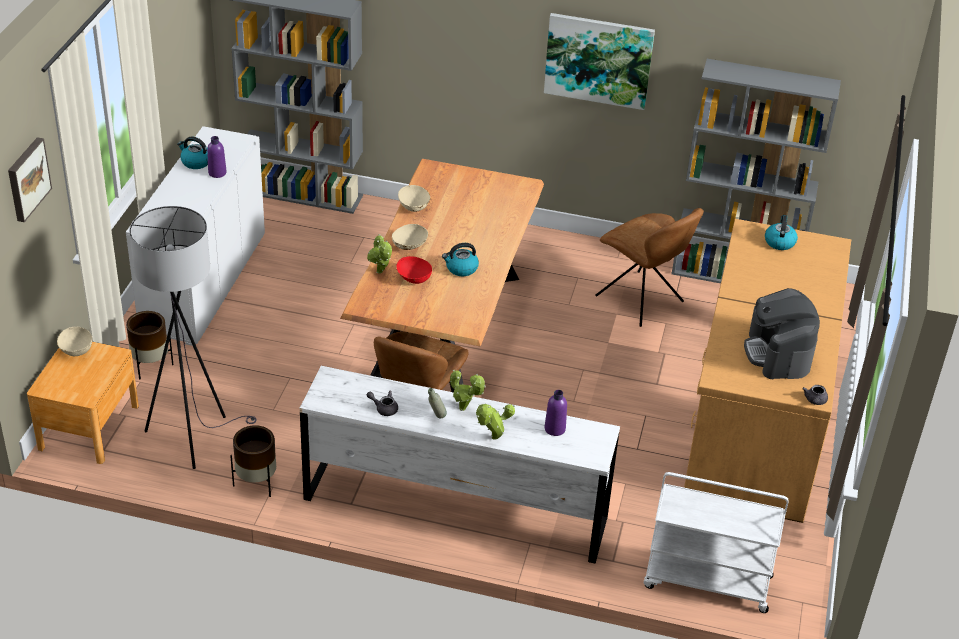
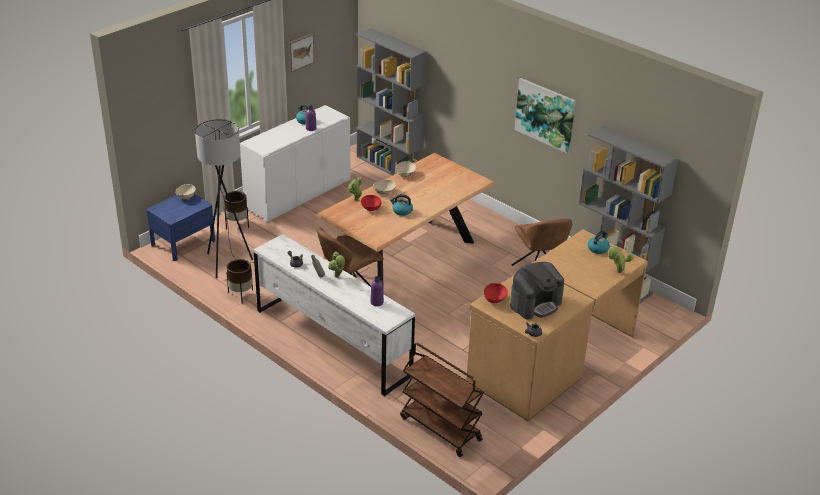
camera: 30 degrees right, 5 degrees down
(27, 179) = (167, 88): picture -> picture (300, 52)
(89, 427) = (183, 242): brown nightstand -> blue nightstand
(492, 438) = (338, 295): potted plant -> potted plant (617, 272)
(706, 582) = (439, 428): white cart -> brown cart
(724, 366) = (495, 299): none -> red bowl
(778, 353) = (535, 303): coffee machine -> coffee machine turned 150 degrees counterclockwise

